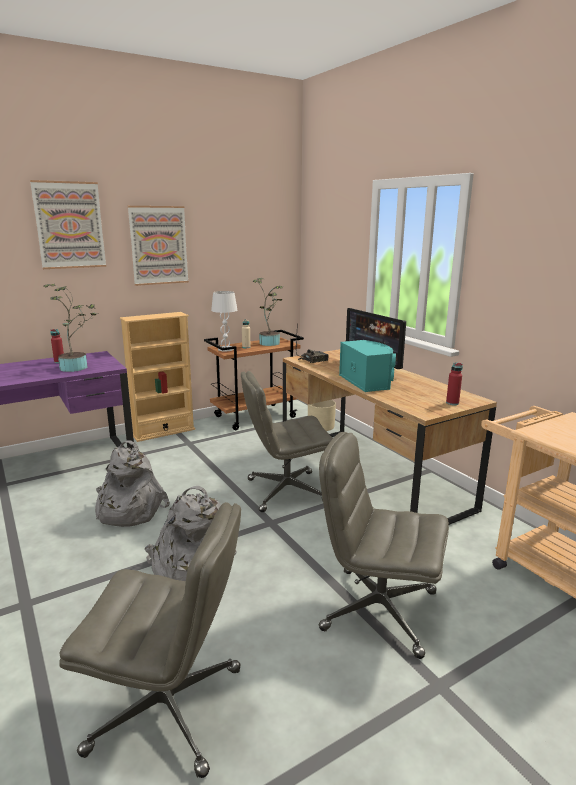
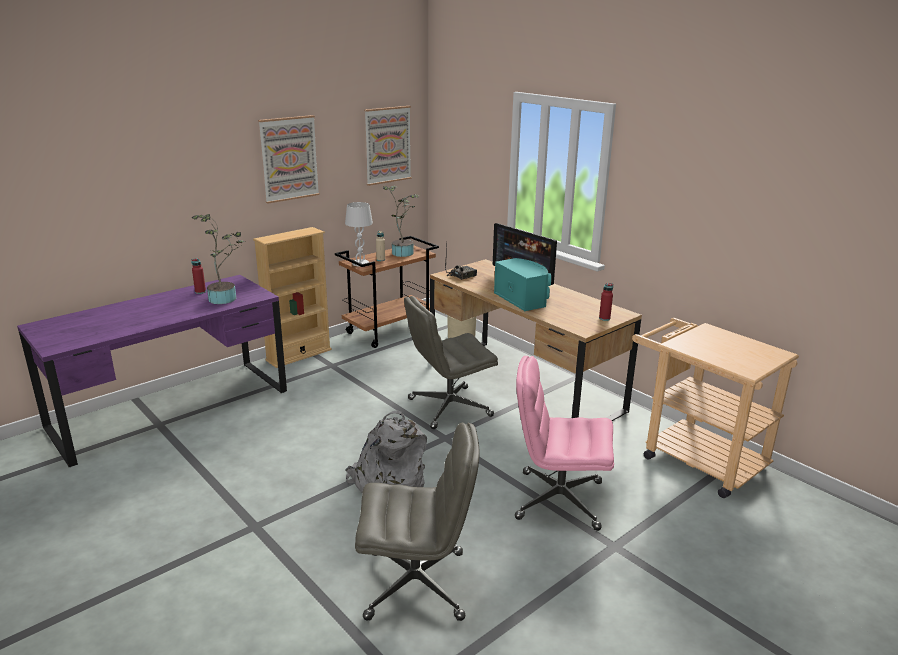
camera: 10 degrees left, 5 degrees up
(69, 225) = (202, 146): picture -> picture (387, 145)
(128, 510) = (304, 438): grey backpack -> none
(377, 610) = (558, 500): grey office chair -> pink office chair

